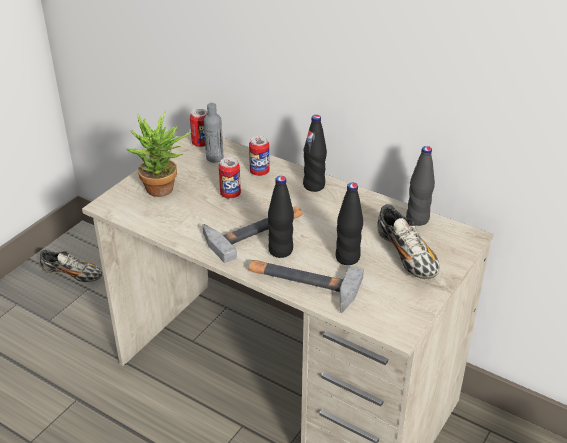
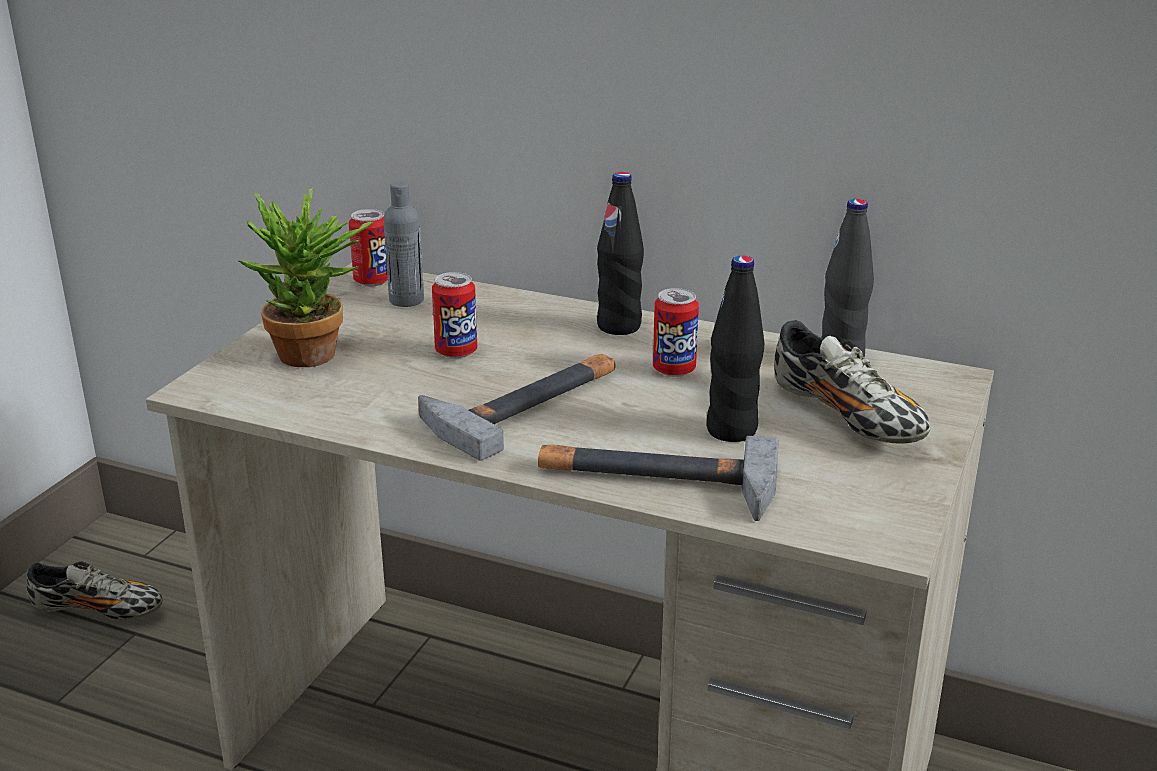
camera: 10 degrees left, 10 degrees down
(259, 172) = (503, 314): can -> can (674, 370)
(280, 250) = (591, 431): black bottle -> none

